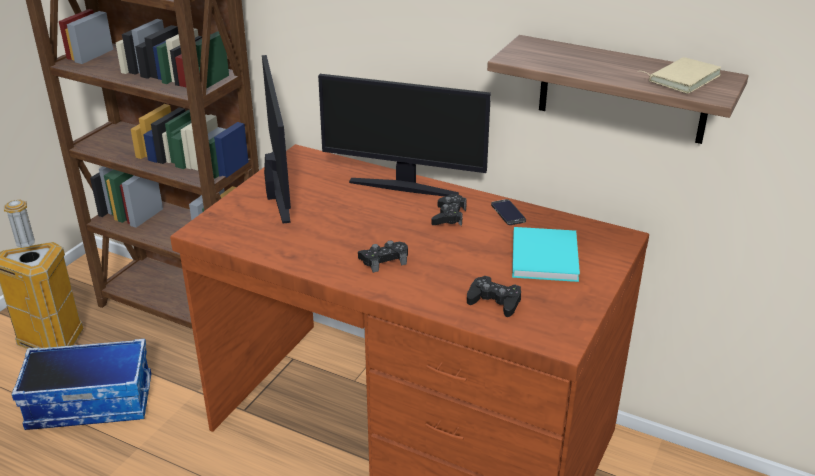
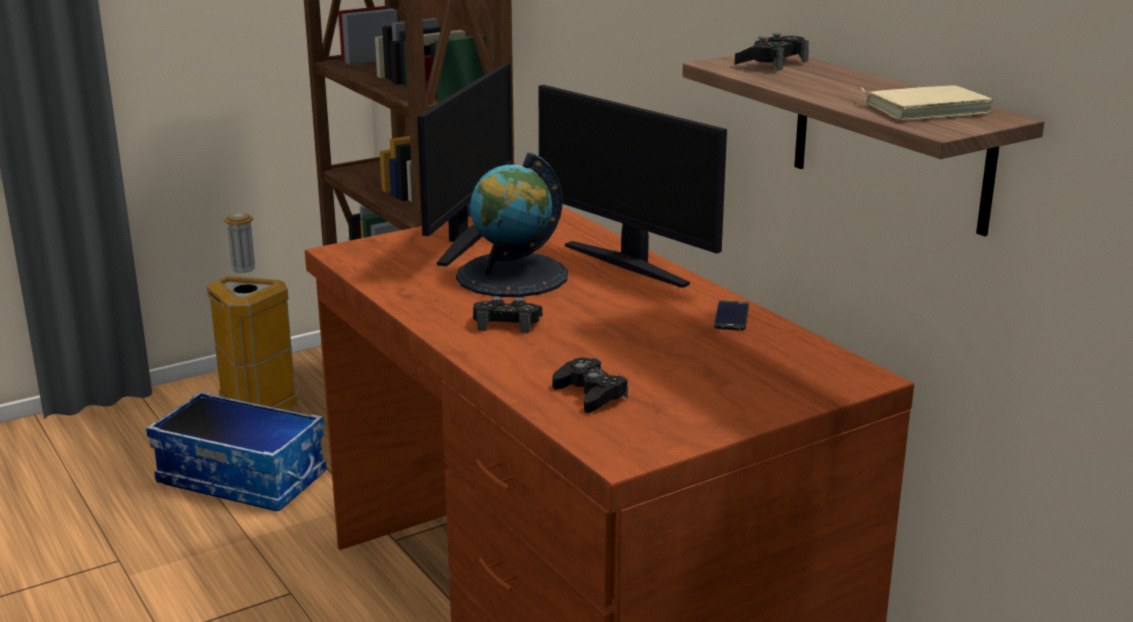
camera: 30 degrees right, 10 degrees down
(343, 218) = (512, 276): none -> globe
(449, 216) = (646, 302): black game controller -> black game controller (772, 63)
(544, 255) = (722, 368): turquoise book -> none

